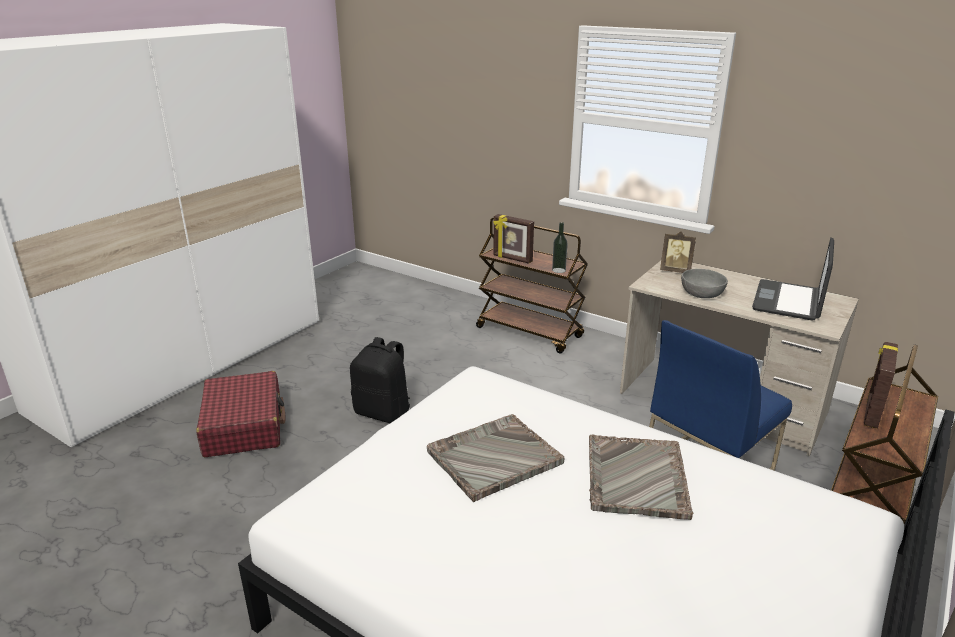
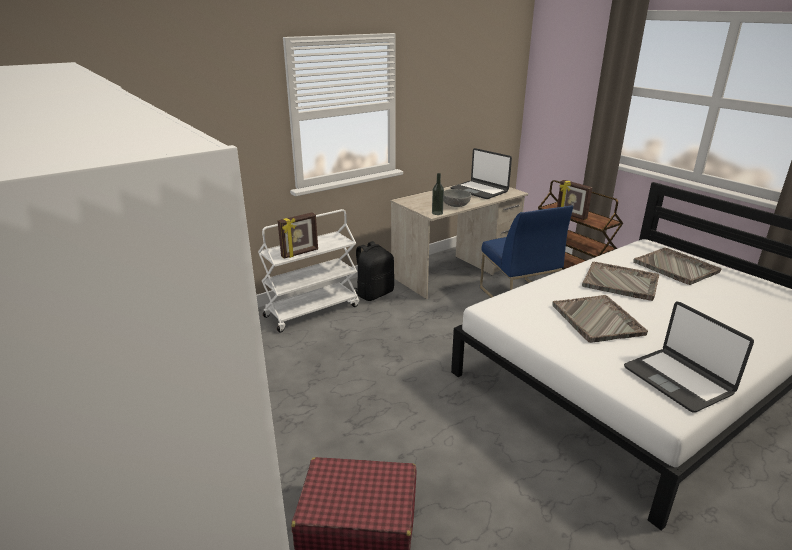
camera: 70 degrees left, 0 degrees up
(364, 527) = (678, 380): none -> laptop
(383, 412) = (388, 411): black backpack -> black backpack (374, 293)
(530, 332) = (312, 310): brown cart -> white cart
(558, 270) = (341, 242): bottle -> bottle (437, 213)
(675, 271) = (417, 202): picture frame -> none
(770, 549) = (676, 267): none -> grey tray

